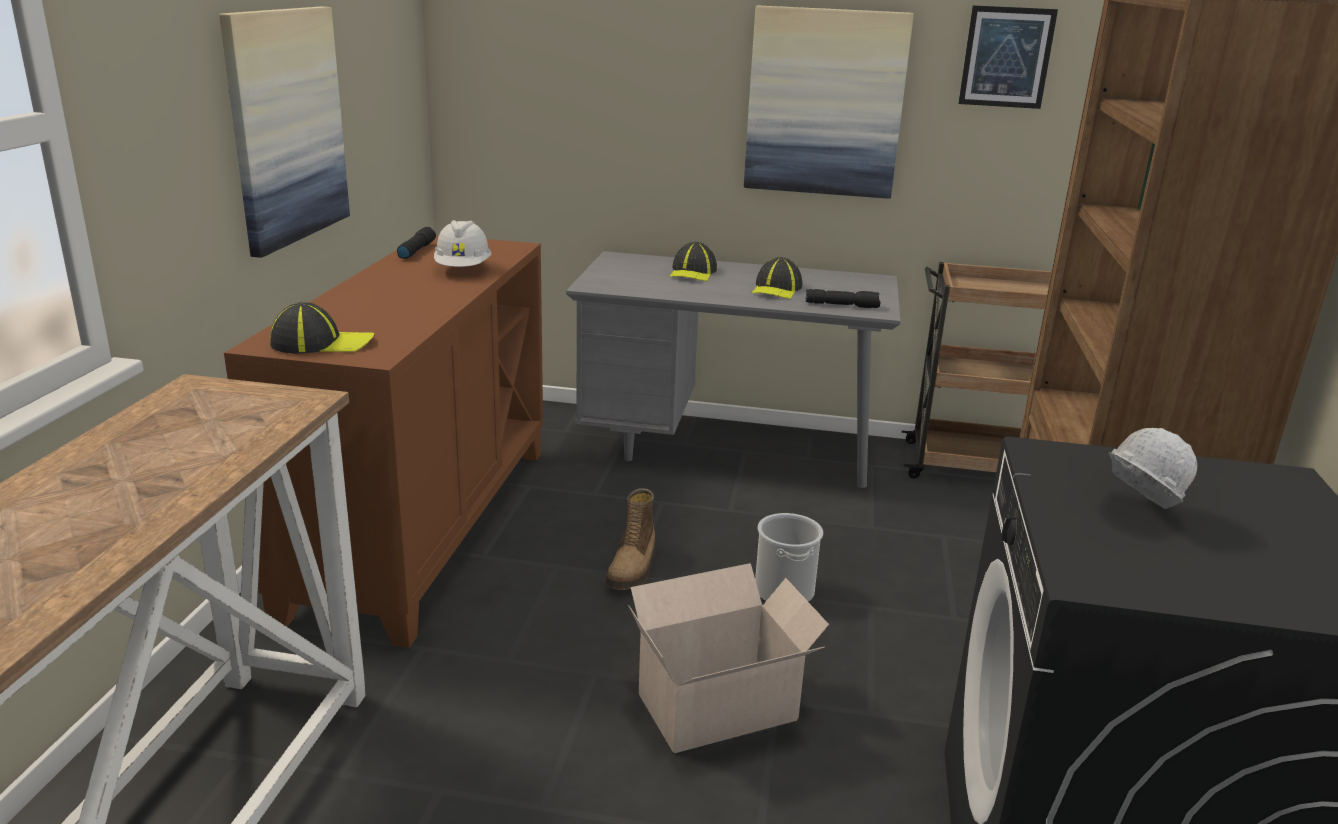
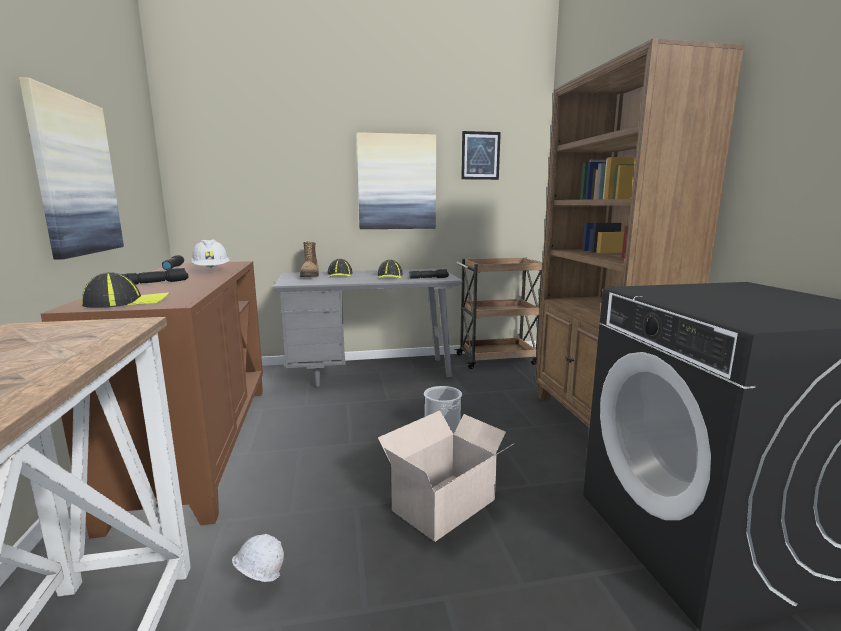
camera: 20 degrees left, 10 degrees down
(374, 296) = (155, 283): none -> black flashlight
(633, 569) = (349, 440): boot -> boot (310, 276)
(1135, 512) = (716, 300): white hard hat -> white hard hat (260, 584)

